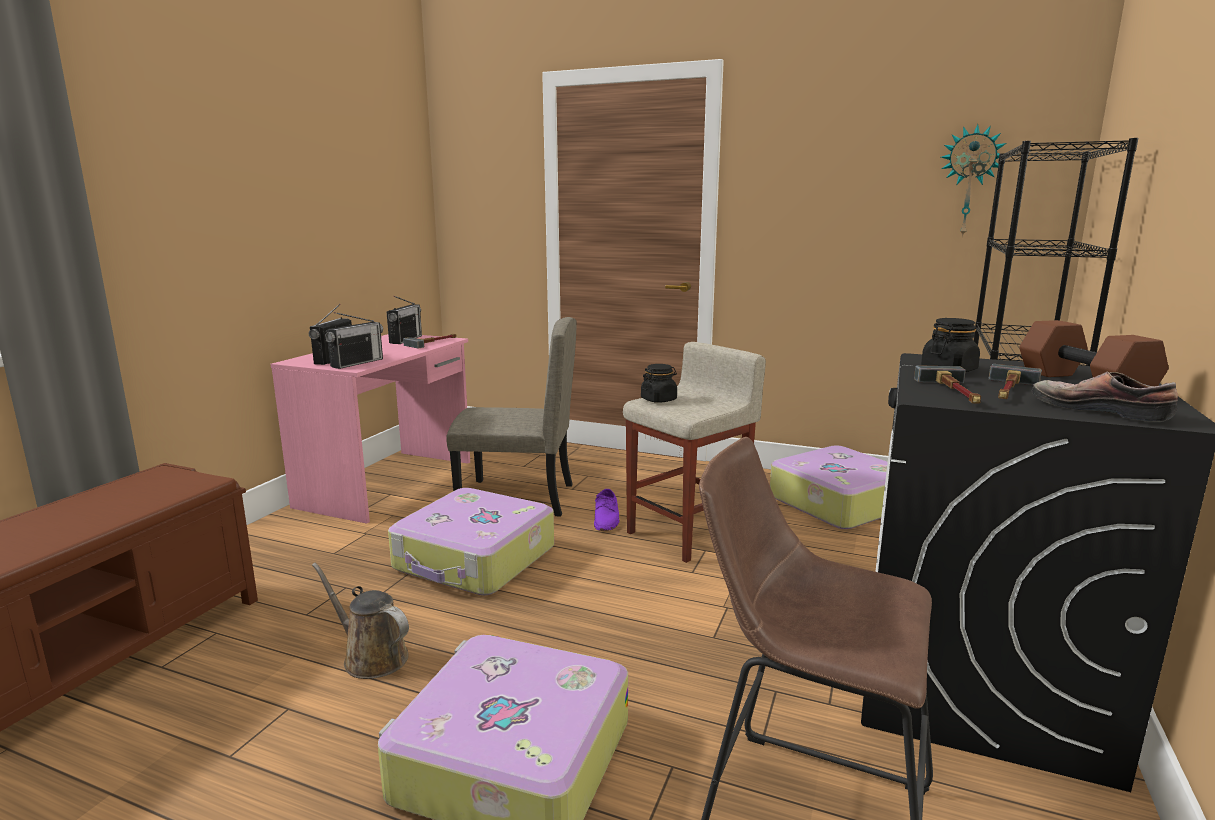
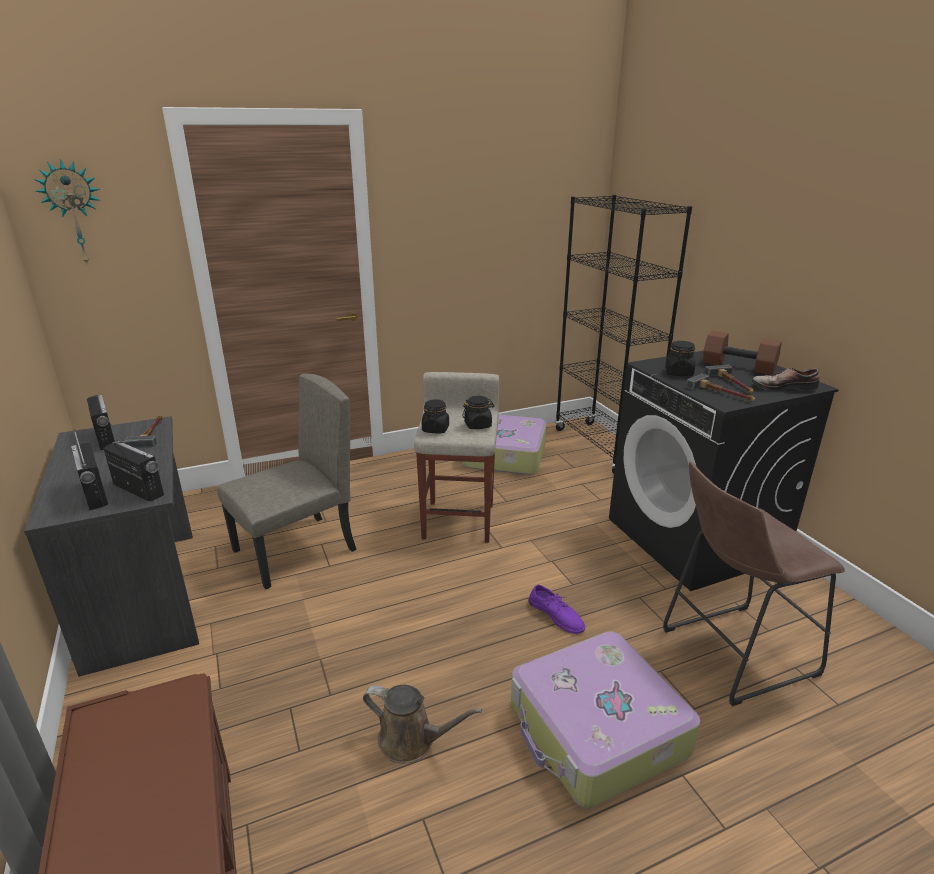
camera: 45 degrees left, 10 degrees up
(357, 363) = (138, 490): radio -> radio turned 45 degrees counterclockwise
(371, 657) = (412, 740): brown watering can -> brown watering can turned 150 degrees counterclockwise
(389, 483) = (146, 595): pink desk -> grey desk
(475, 559) = (353, 620): suitcase -> none
(606, 518) = (391, 534): purple shoe -> purple shoe (556, 615)
(706, 407) = (478, 425): none -> black jar
(969, 181) = (545, 213): wall clock -> wall clock (74, 213)

